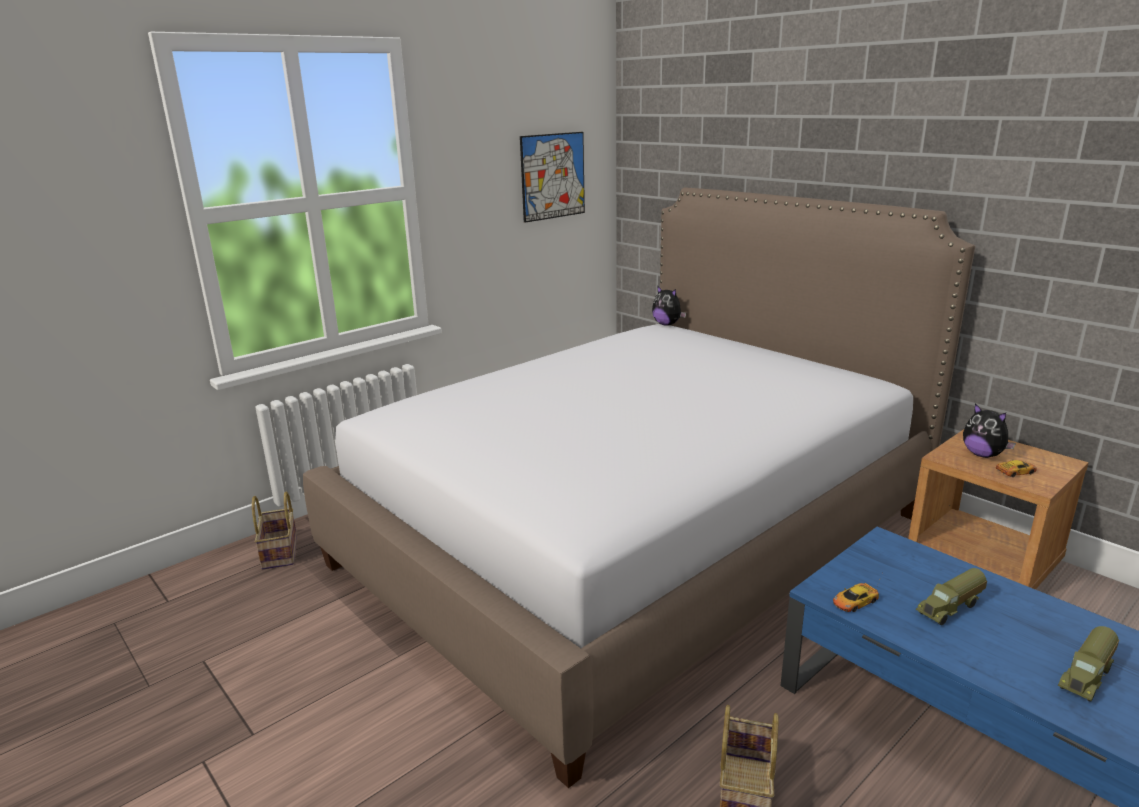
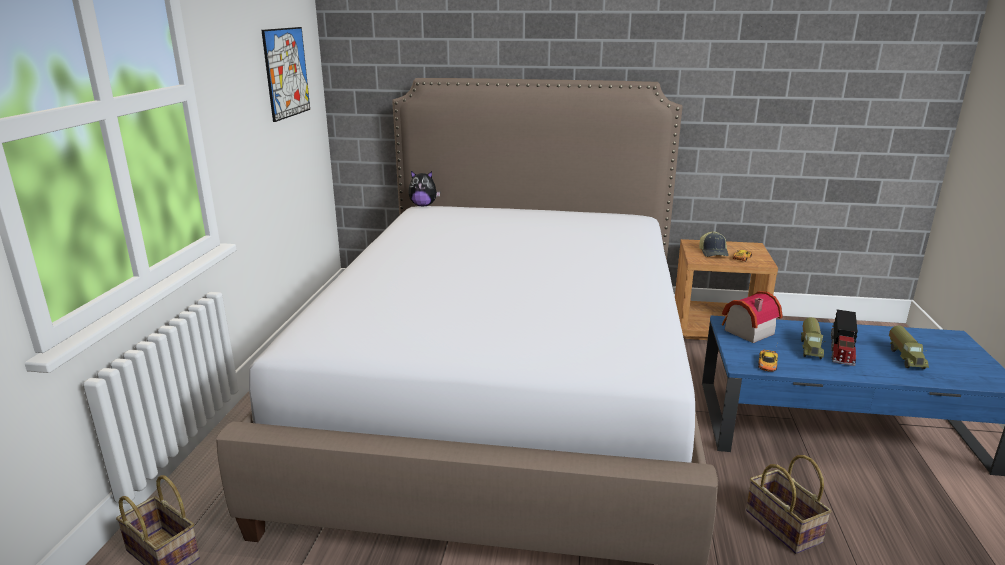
camera: 40 degrees left, 0 degrees up
(891, 558) = (746, 331): none -> toy house
(983, 455) = (713, 252): plush toy -> cap
(997, 627) = (842, 349): none -> toy truck

